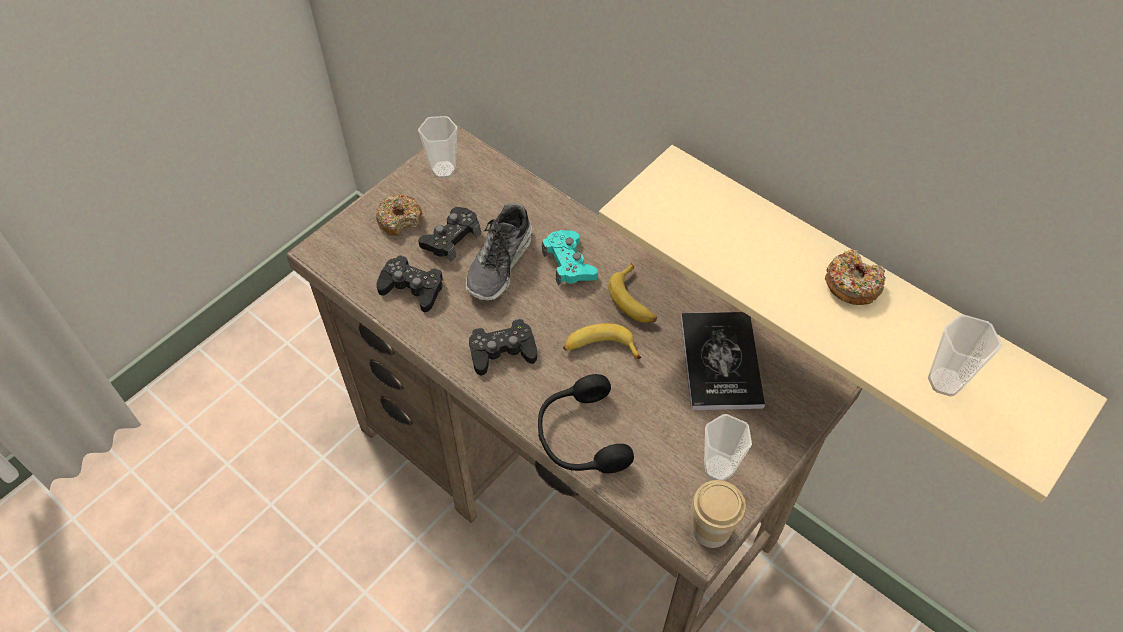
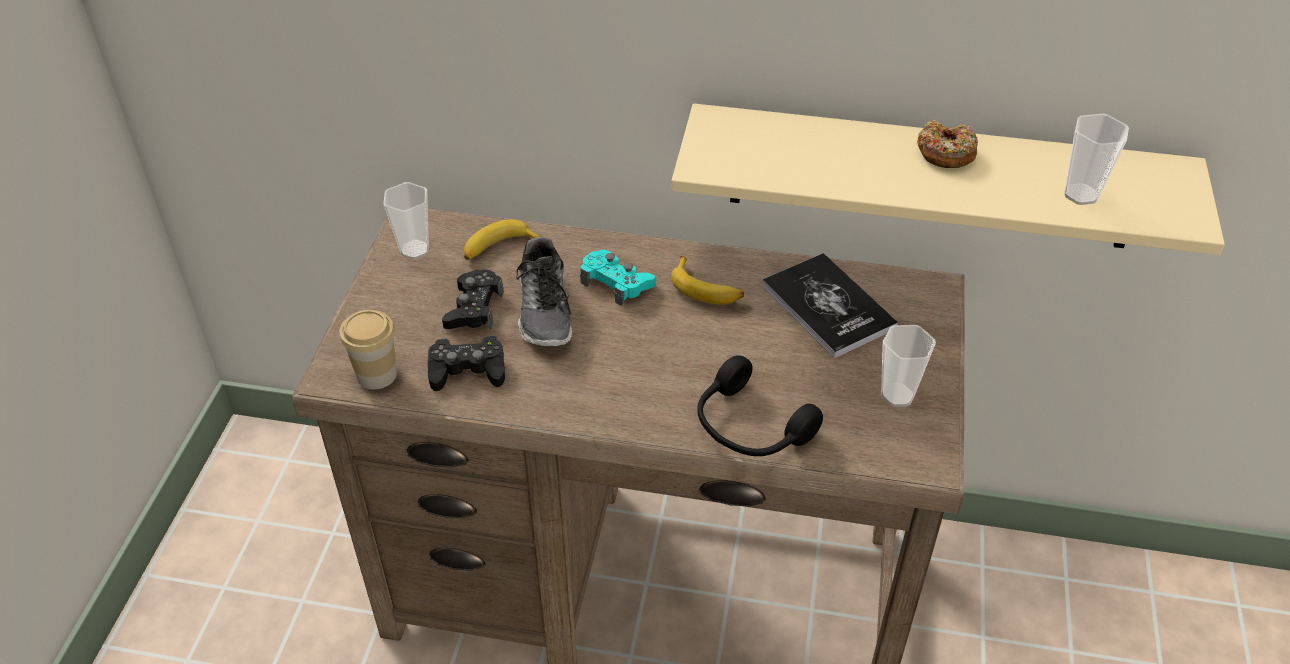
camera: 30 degrees left, 10 degrees down
(400, 219) = (402, 313): donut -> none
(502, 351) = (611, 387): black game controller -> none
(599, 348) = (706, 343): banana -> banana (498, 248)
(711, 529) = (932, 449): cup -> cup (376, 374)

